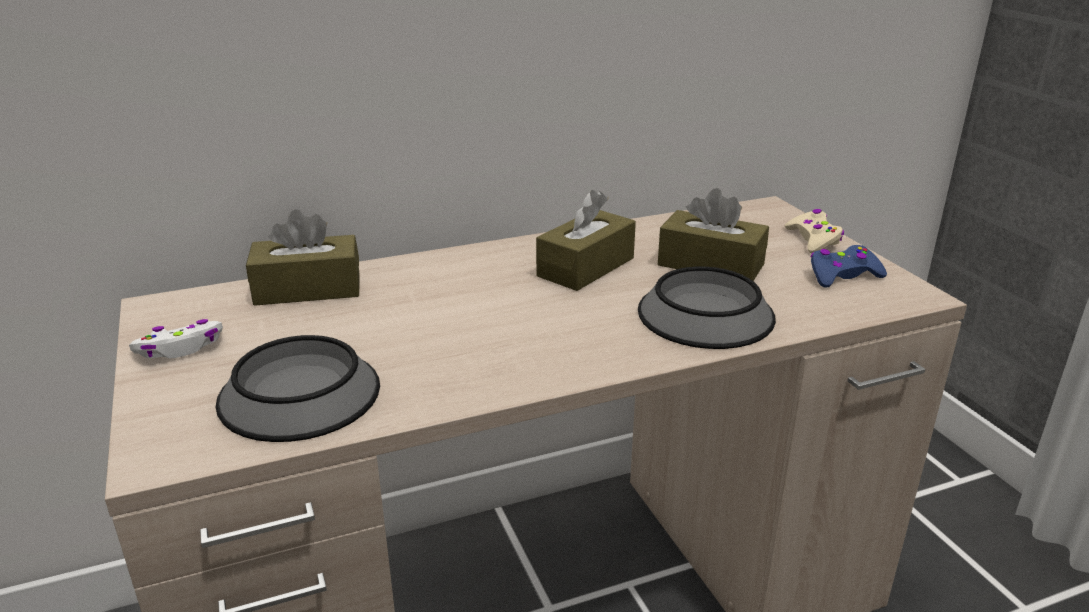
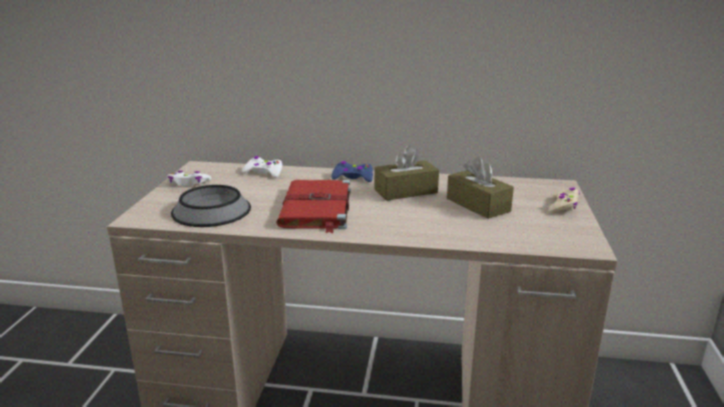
camera: 30 degrees right, 5 degrees down
(308, 289) = (264, 172): brown tissue box -> white game controller
(487, 336) = (316, 208): none -> red book
(706, 314) = (440, 226): bowl -> none
(843, 275) = (553, 227): blue game controller -> blue game controller (353, 177)

